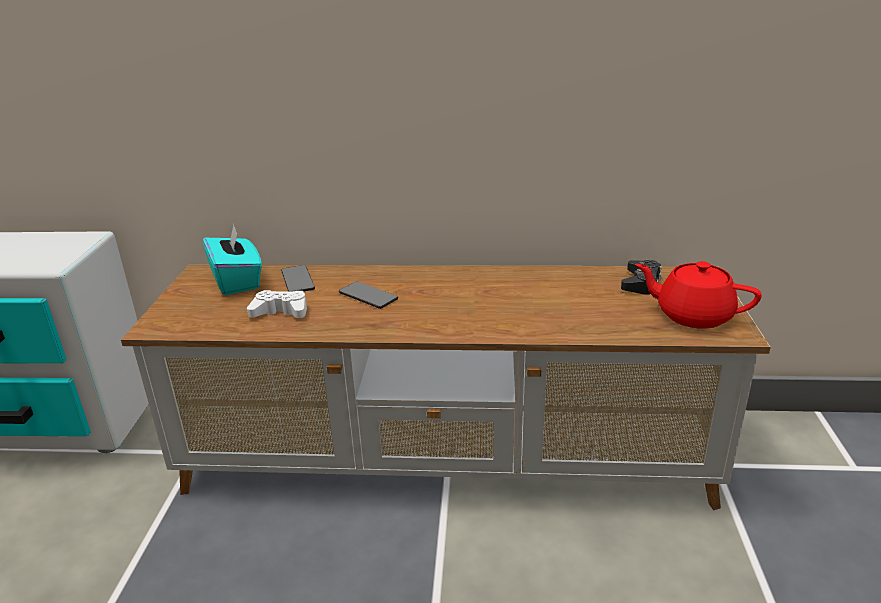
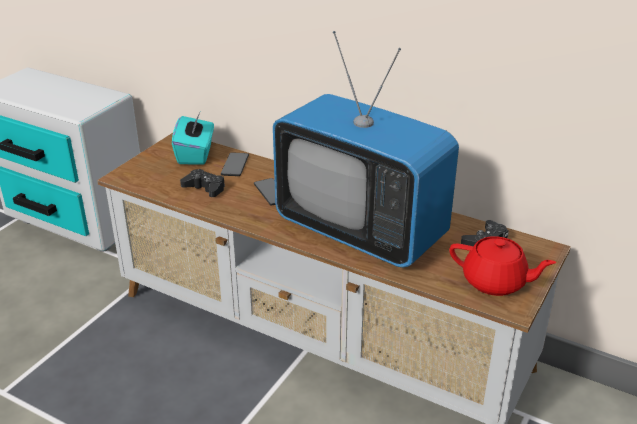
camera: 25 degrees right, 5 degrees up
(281, 312) = (205, 188): white game controller -> black game controller
(507, 306) = (361, 231): none -> television
(692, 315) = (495, 282): red teapot -> red teapot turned 150 degrees clockwise

